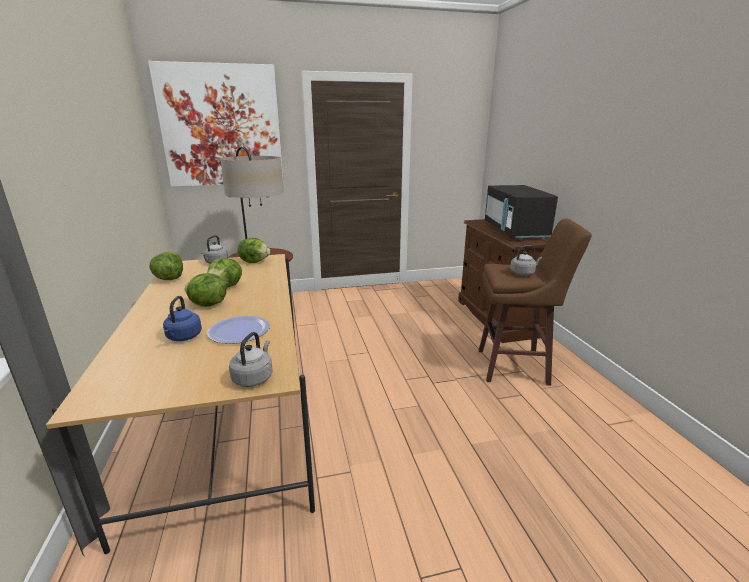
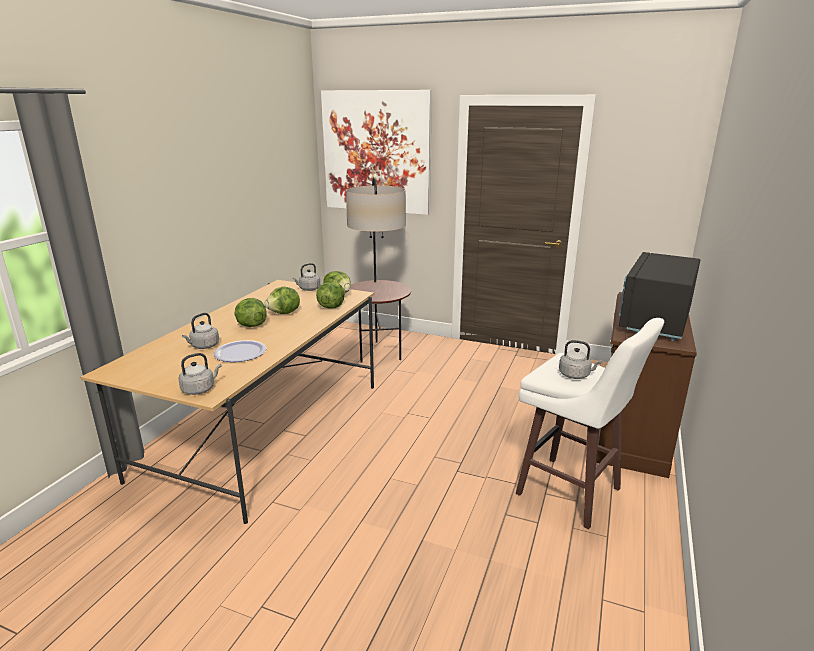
camera: 35 degrees right, 0 degrees up
(169, 279) = (258, 296): lettuce -> lettuce (331, 307)
(183, 337) = (204, 346): blue kettle -> grey kettle
(515, 367) = (571, 493): brown stool -> white stool

